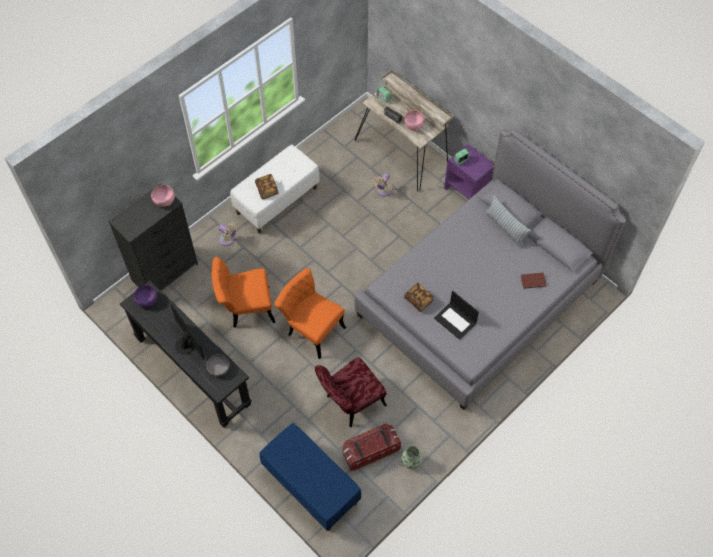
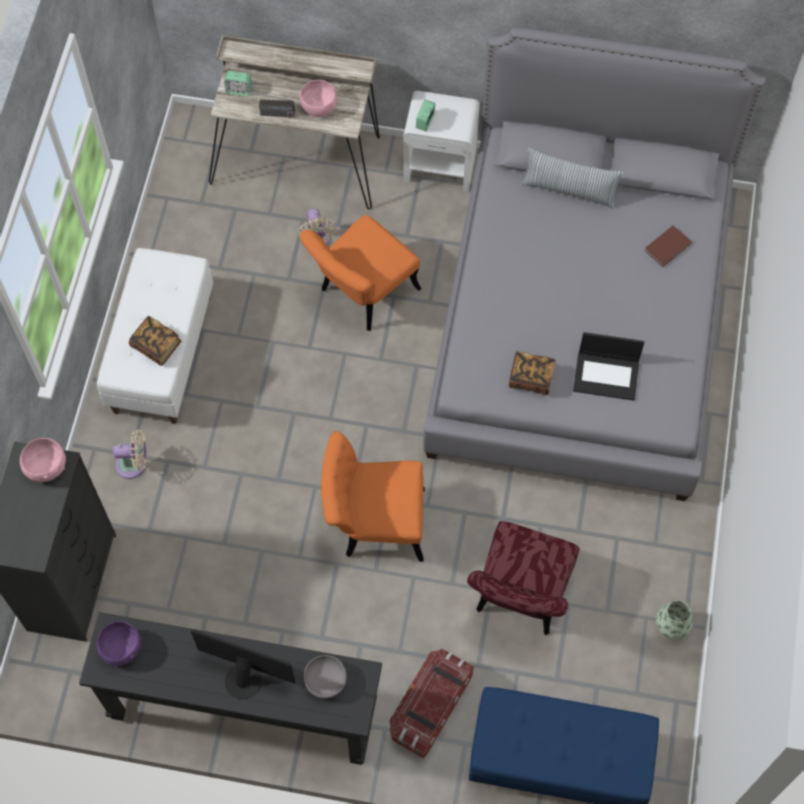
camera: 35 degrees left, 5 degrees up
(245, 308) = (248, 556): orange chair -> orange chair (362, 295)
(370, 451) = (603, 650): storage box -> storage box (430, 708)
(467, 191) = (440, 166): purple nightstand -> white nightstand

